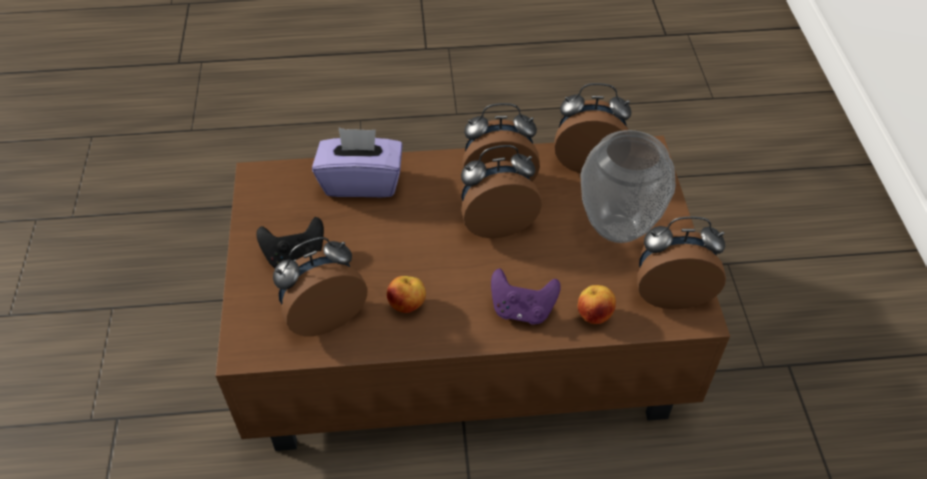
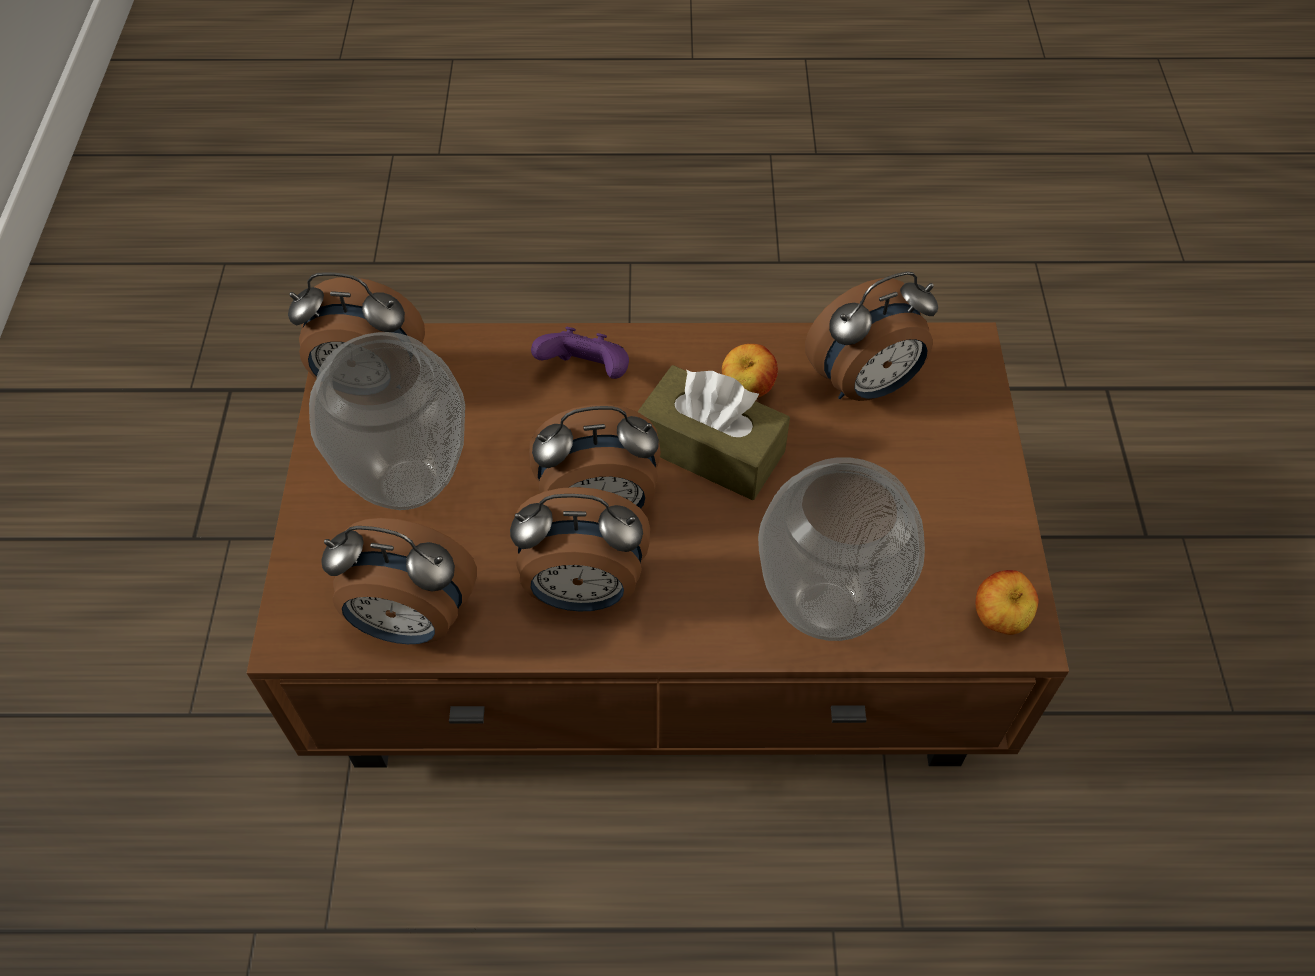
camera: 175 degrees left, 5 degrees up
(295, 257) = (921, 473): black game controller -> none
(361, 182) = (828, 607): purple tissue box -> vase
(430, 263) = (711, 449): none -> brown tissue box
(594, 315) = (489, 359): apple -> apple (998, 619)

